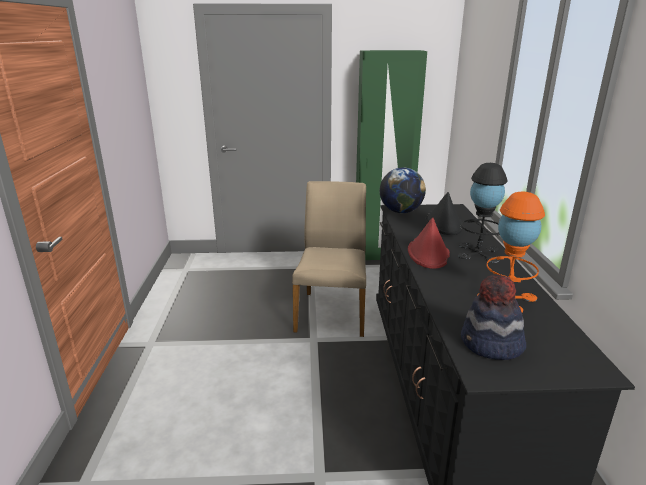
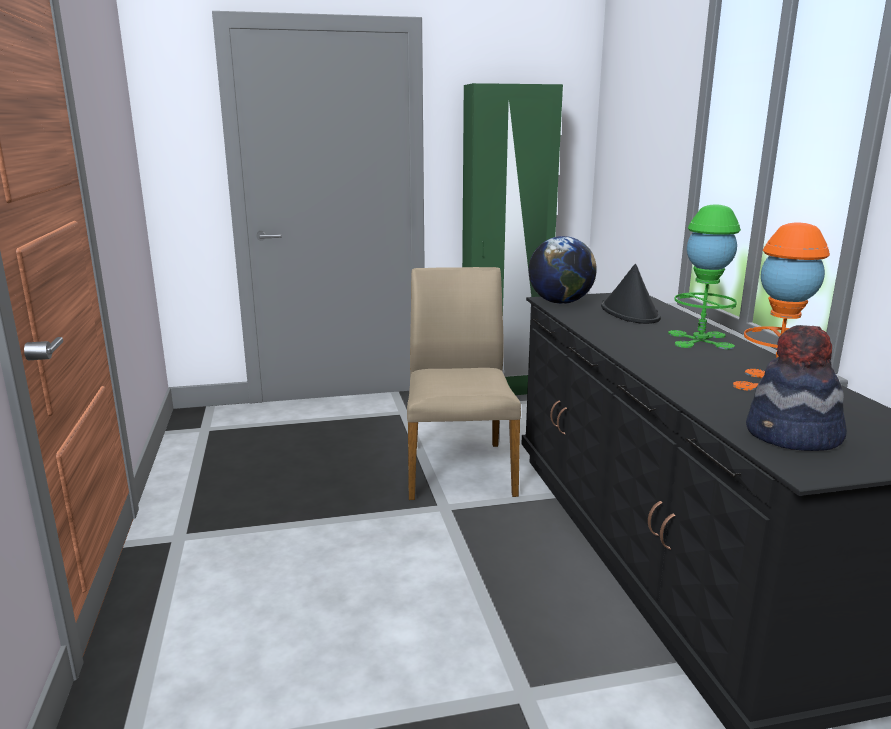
camera: 10 degrees left, 5 degrees down
(428, 253) = (632, 344): red hat -> none
(478, 252) = (700, 340): black table lamp -> green table lamp

